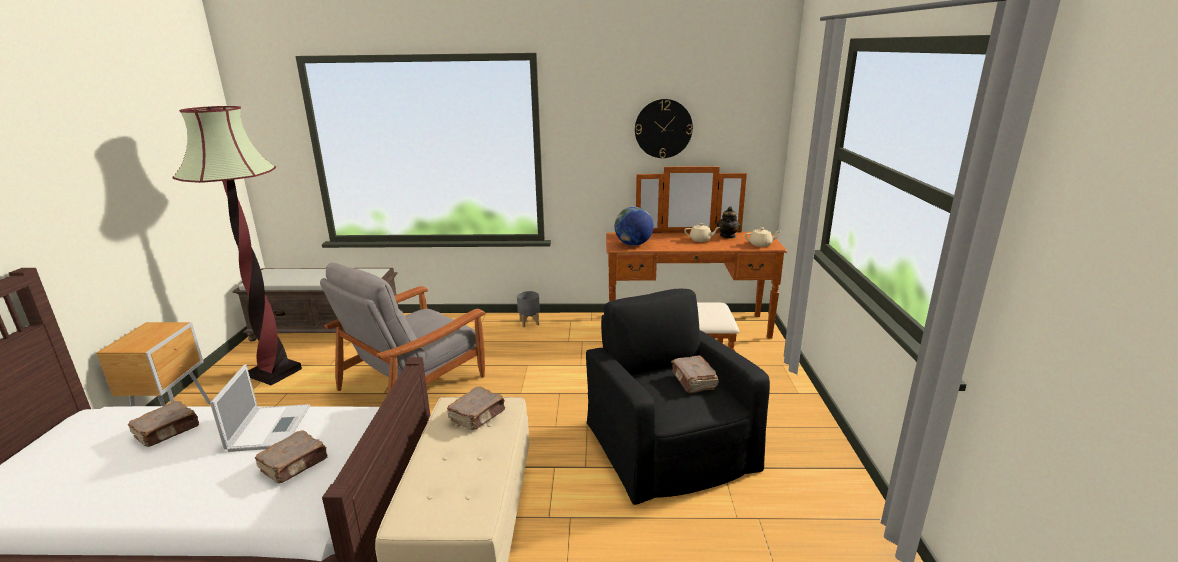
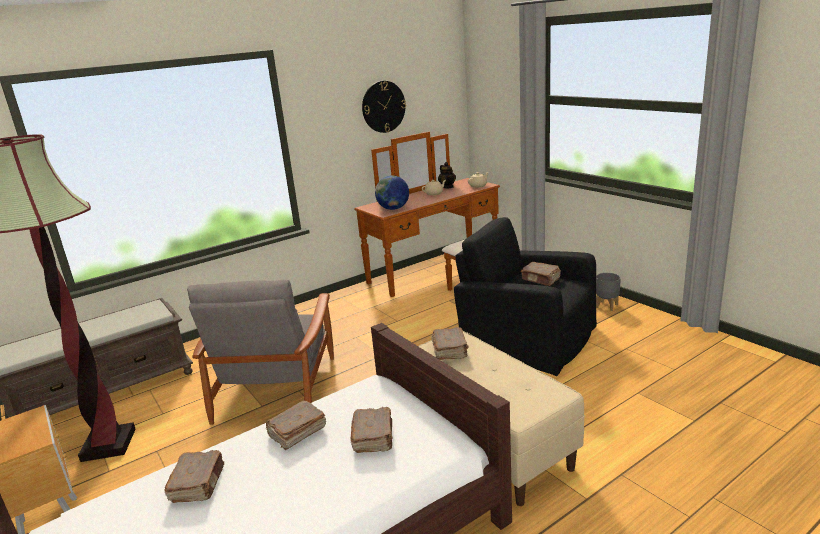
camera: 35 degrees left, 0 degrees up
(270, 427) = (296, 433): laptop -> brown book
(529, 323) = (308, 311): grey planter -> grey planter (607, 306)

